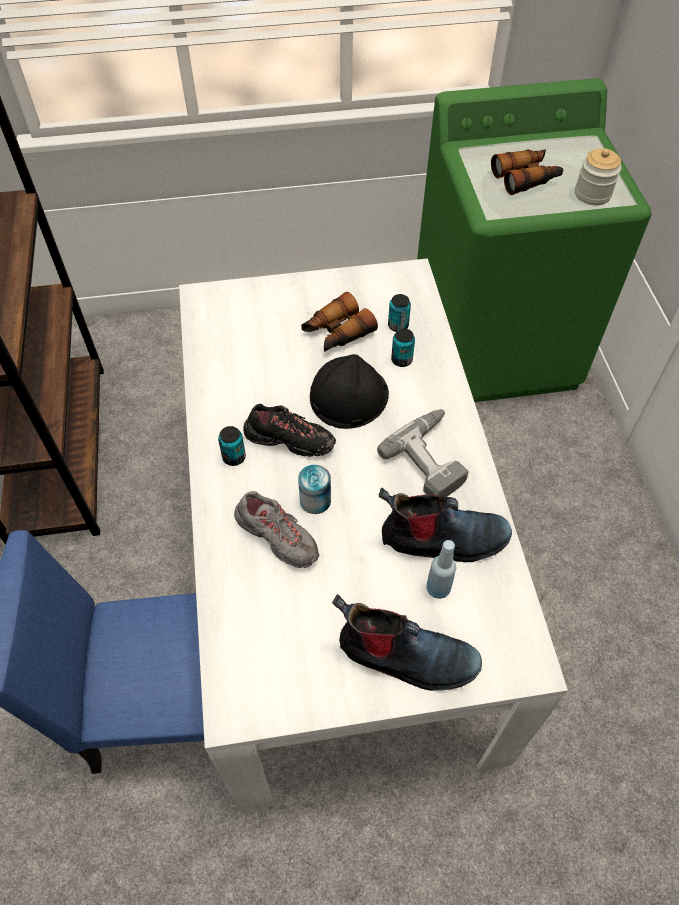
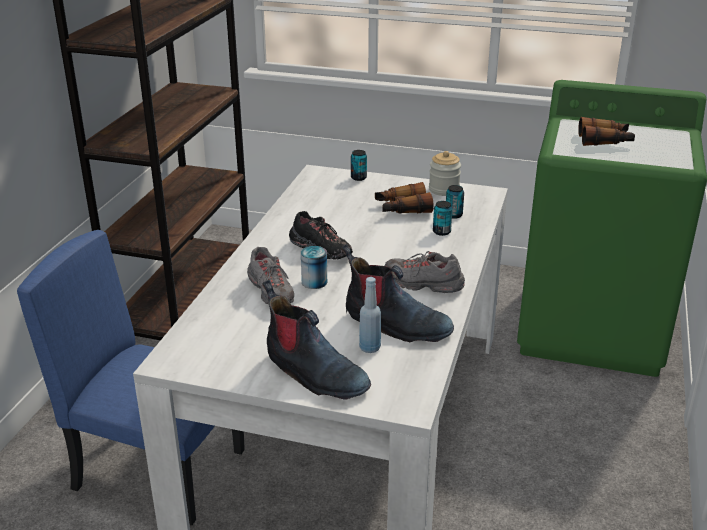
camera: 25 degrees right, 25 degrees down
(234, 457) = (274, 248): can -> can (358, 178)
(348, 395) = (384, 239): black hard hat -> none
(433, 458) = (423, 284): power drill -> grey shoe
(592, 194) = (656, 157): jar -> jar (444, 190)

